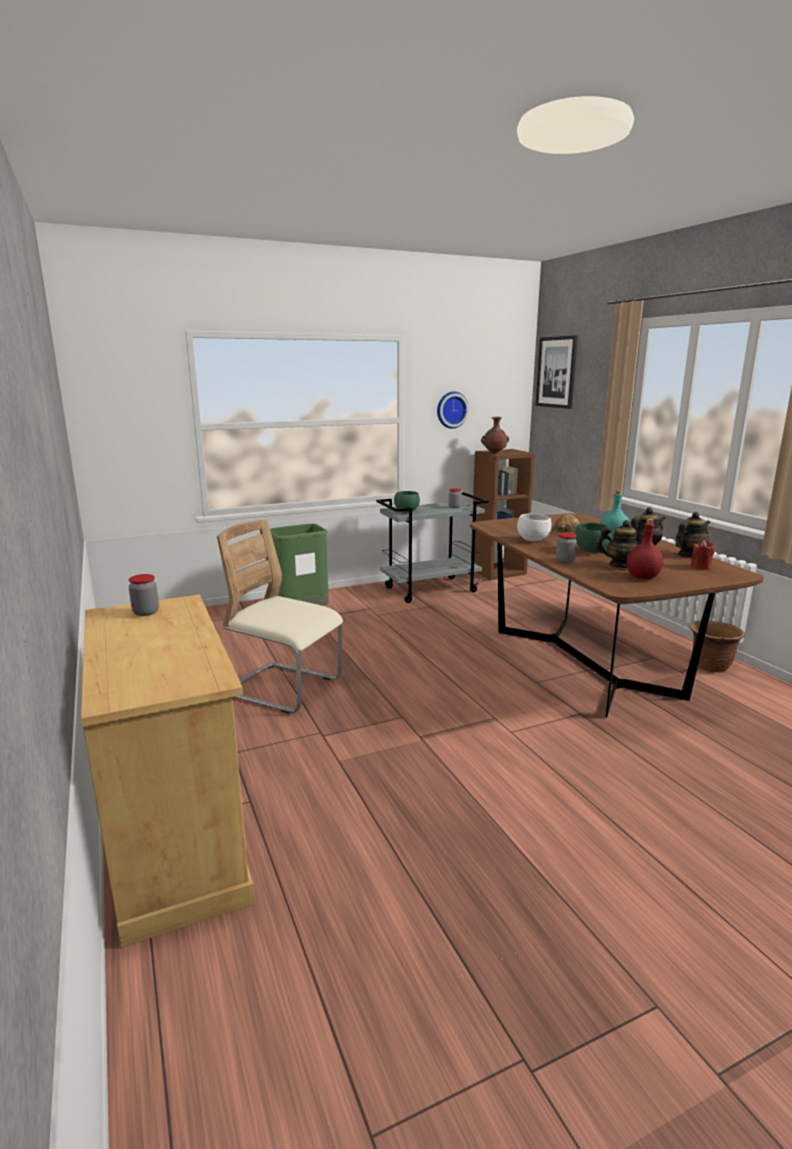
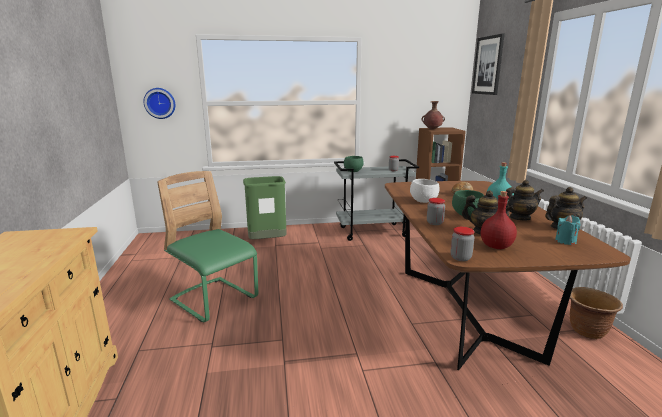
camera: 15 degrees right, 0 degrees up
(146, 612) = (37, 238): jar -> jar (460, 258)
(285, 688) = (214, 300): beige chair -> green chair
(451, 410) = (400, 95): wall clock -> wall clock (160, 103)
(700, 567) = (565, 241): red candle -> turquoise candle

